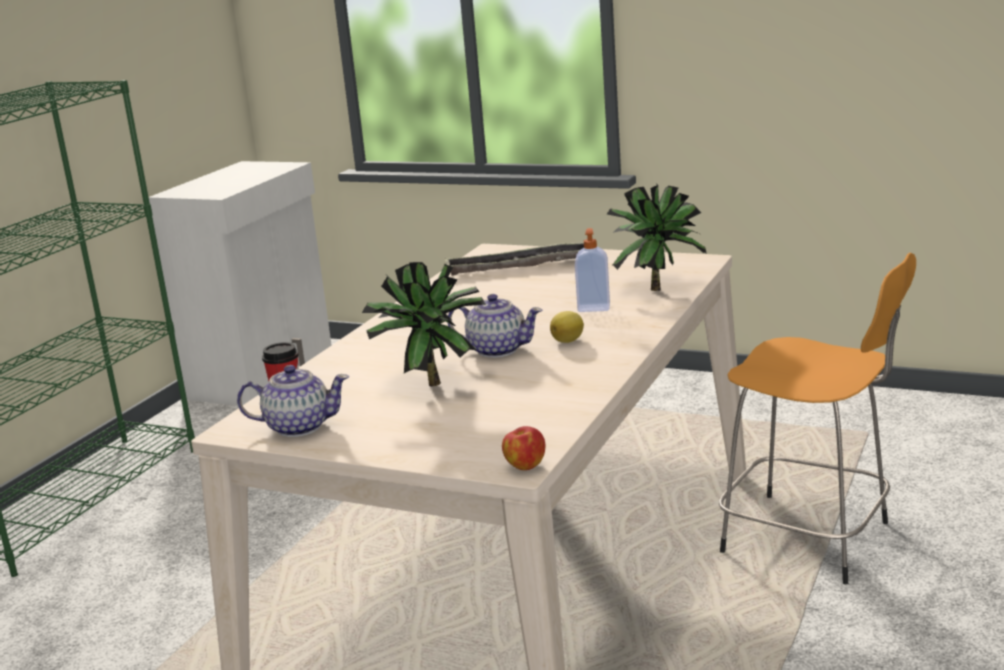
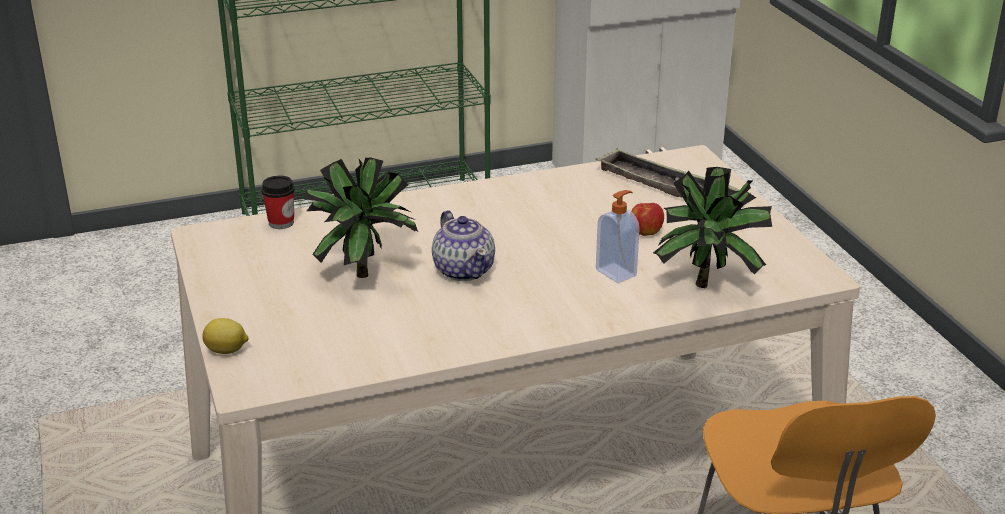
camera: 45 degrees right, 10 degrees up
(298, 427) = (230, 257): teapot -> none
(524, 466) = (252, 389): apple -> apple (645, 232)
(568, 341) = (523, 295): lemon -> lemon (227, 351)

